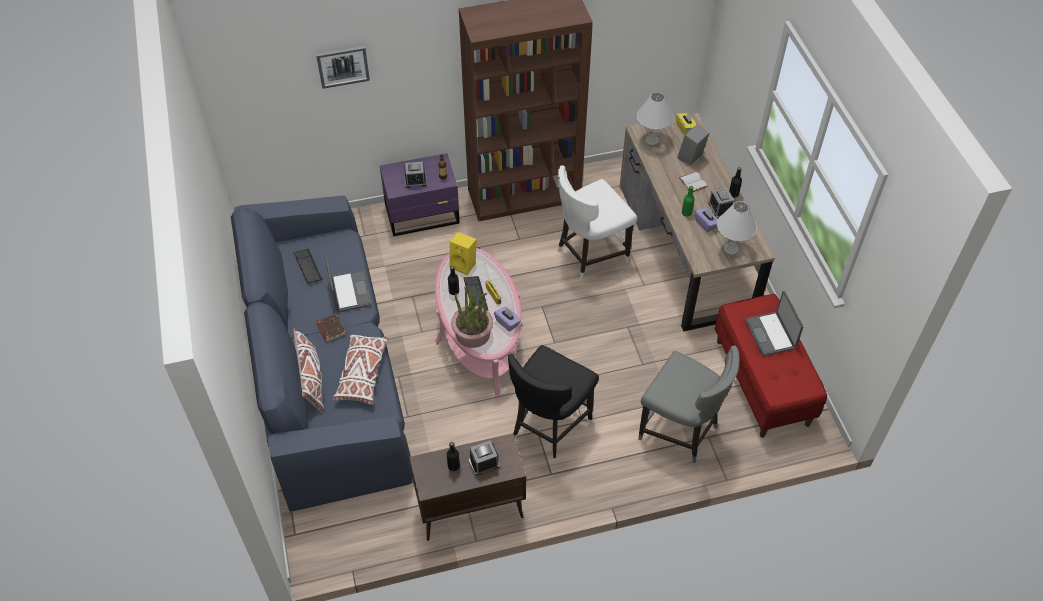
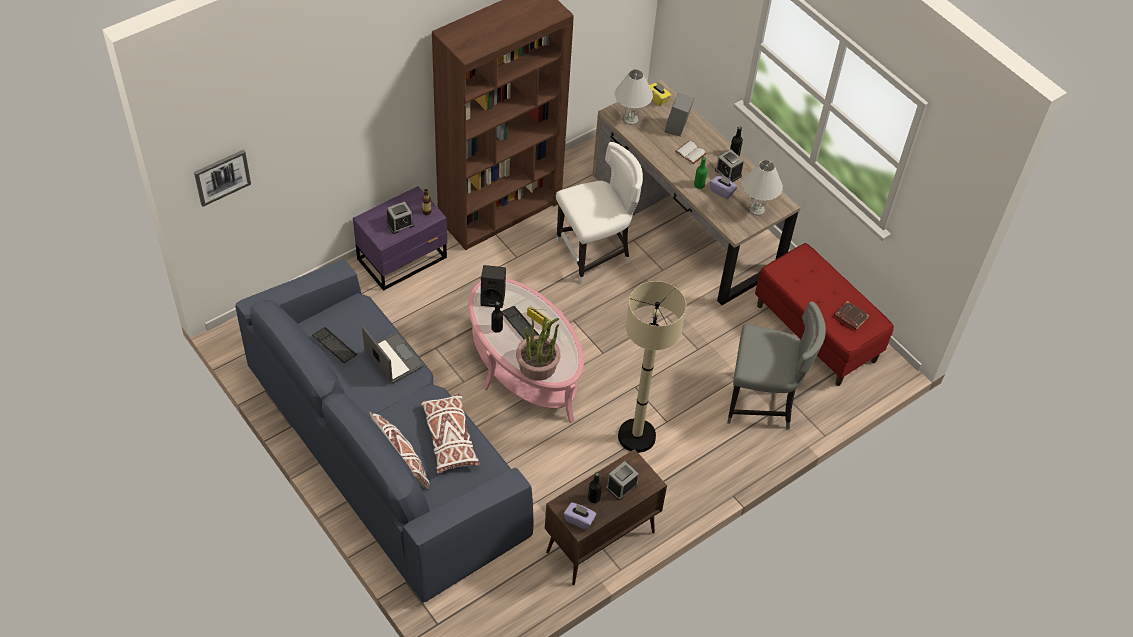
camera: 25 degrees left, 0 degrees up
(330, 329) = (394, 403): brown book -> brown book (850, 317)
(343, 66) = (318, 120): picture -> picture (222, 177)
(464, 264) = (493, 298): yellow speaker -> black speaker
(507, 323) = (566, 344): purple tissue box -> purple tissue box (579, 520)
(549, 425) = (636, 436): black chair -> beige floor lamp
(590, 254) = (595, 253): white chair -> white chair turned 150 degrees counterclockwise
(771, 334) = (819, 283): laptop -> none

